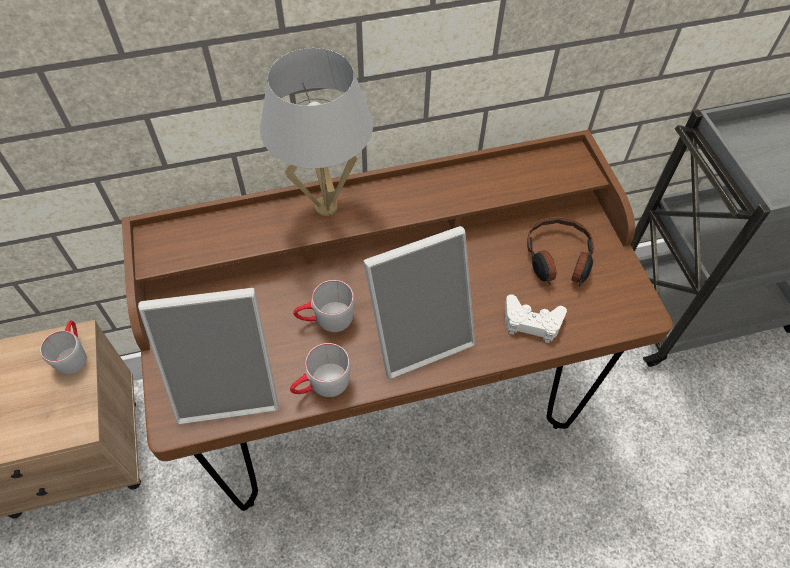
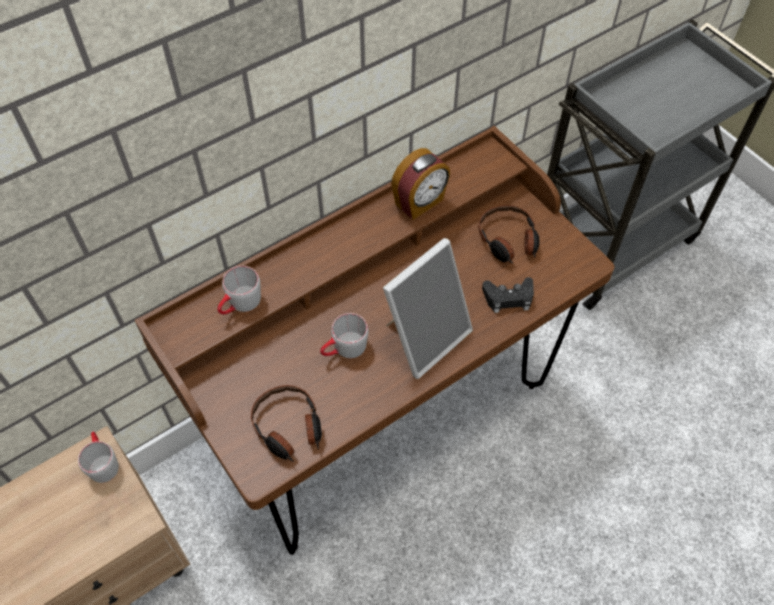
camera: 20 degrees left, 0 degrees up
(229, 384) = (289, 428): picture frame -> headphones
(321, 385) = (365, 403): grey mug -> grey mug (240, 305)
(326, 207) = (307, 255): white table lamp -> none
(471, 187) = (420, 202): none -> alarm clock
(532, 322) = (508, 298): white game controller -> black game controller

